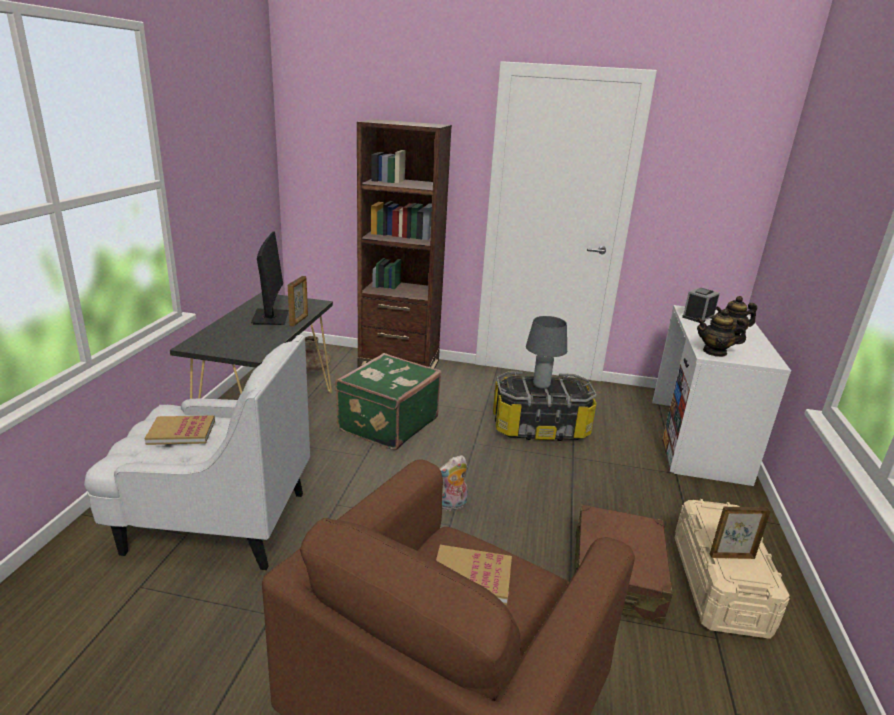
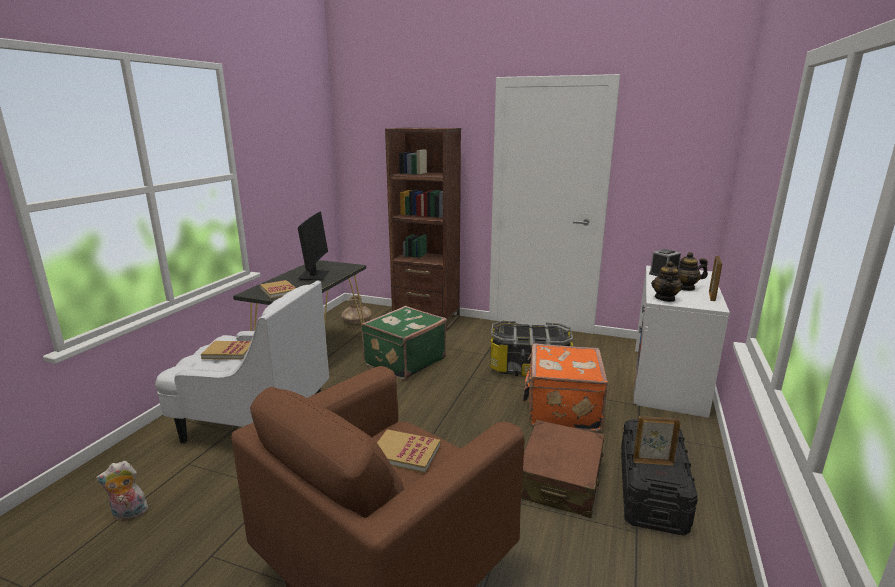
camera: 10 degrees right, 5 degrees down
(231, 342) = (279, 291): none -> book
(299, 321) = (334, 278): picture frame -> picture frame (712, 296)
(452, 506) = (438, 421): plush toy -> plush toy (128, 514)
(541, 385) = (528, 331): grey table lamp -> none
(591, 482) = (561, 409): none -> orange suitcase
(715, 352) = (665, 298): teapot -> teapot turned 90 degrees counterclockwise
(718, 584) = (651, 491): beige storage box -> black storage box

